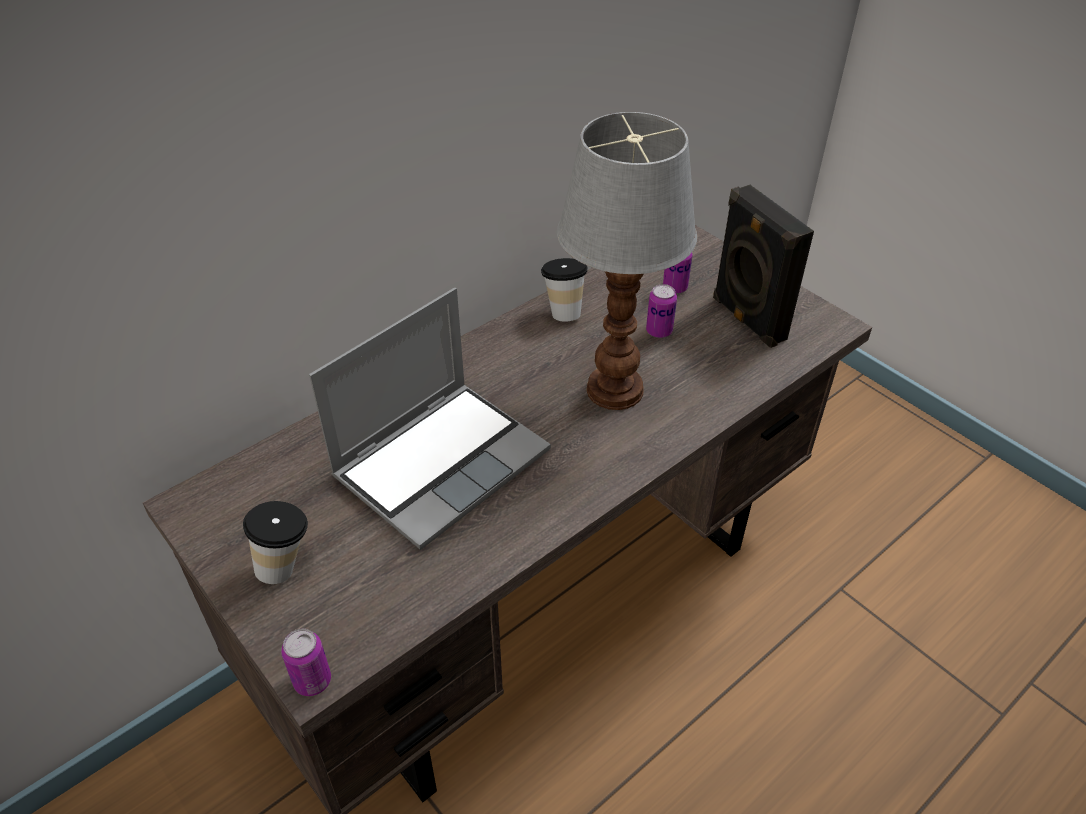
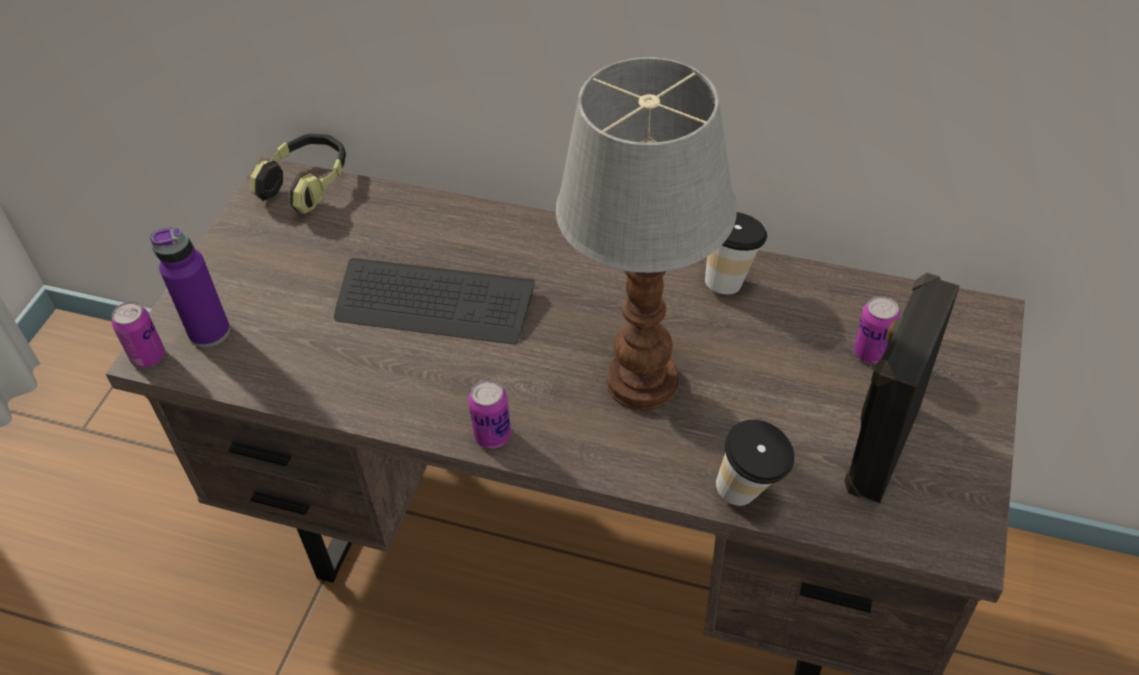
camera: 60 degrees right, 5 degrees up
(217, 484) = (306, 183): none -> headphones
(286, 566) = (249, 274): cup -> cup (750, 494)
(328, 621) = (209, 332): none -> purple bottle
(442, 462) = (434, 304): laptop -> keyboard
(659, 331) = (776, 374): can -> can (493, 436)

